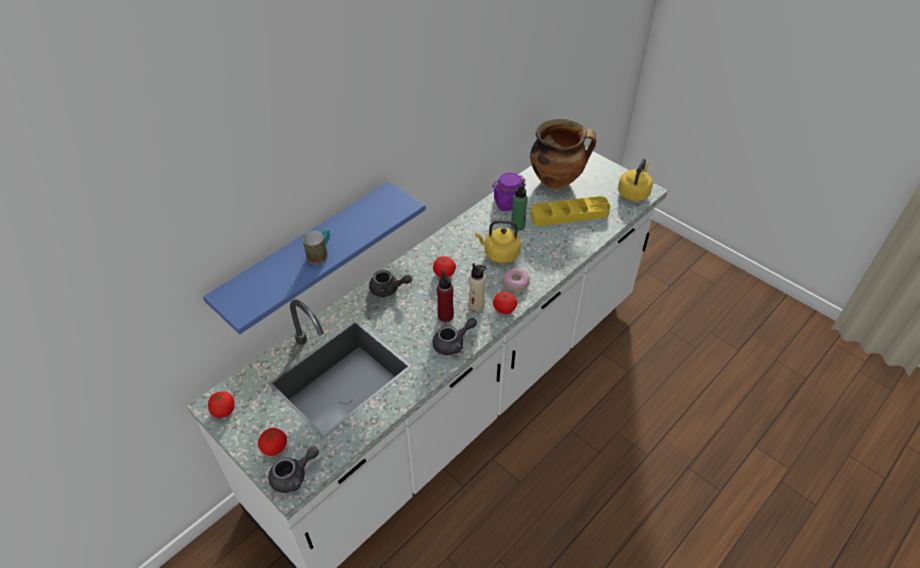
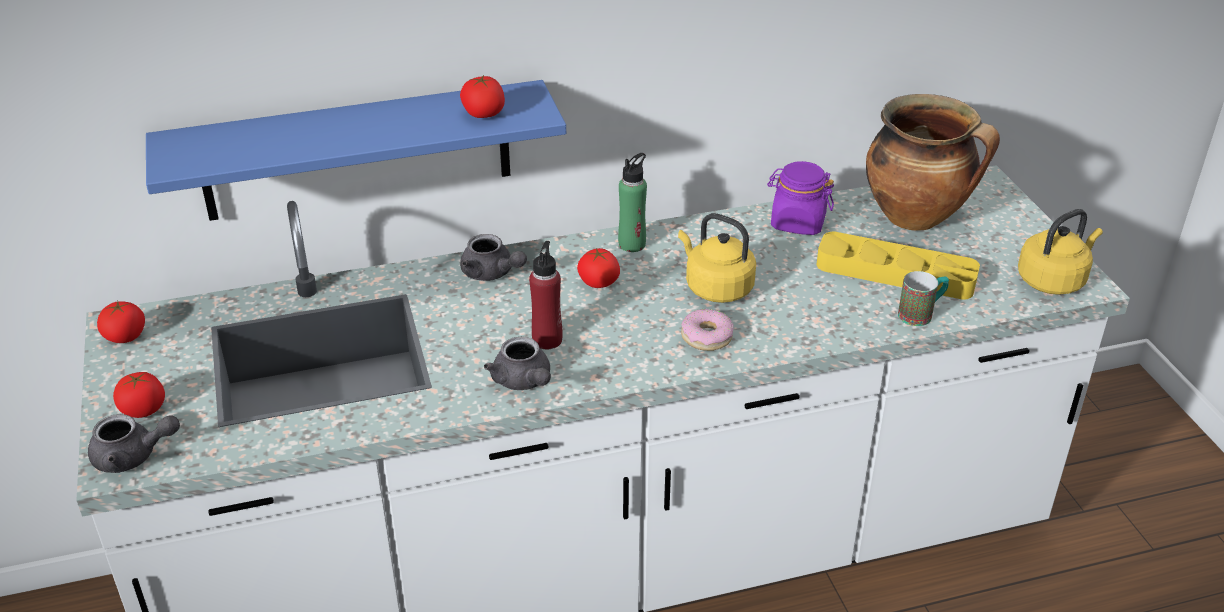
camera: 30 degrees right, 10 degrees down
(320, 254) = (348, 135): mug -> mug (921, 314)
(453, 343) = (523, 382): grey teapot -> grey teapot turned 60 degrees clockwise
(476, 305) = (610, 344): beige bottle -> none
(504, 309) = (652, 366): tomato -> tomato (484, 114)
(518, 225) = (785, 259): green bottle -> green bottle (632, 244)

